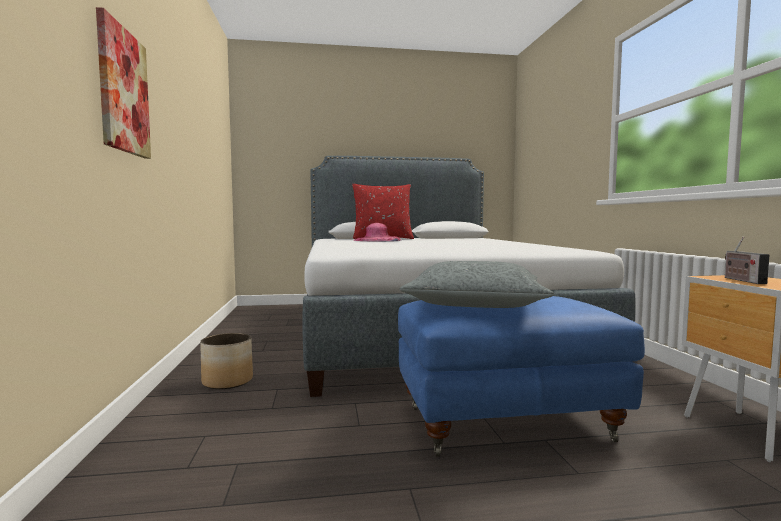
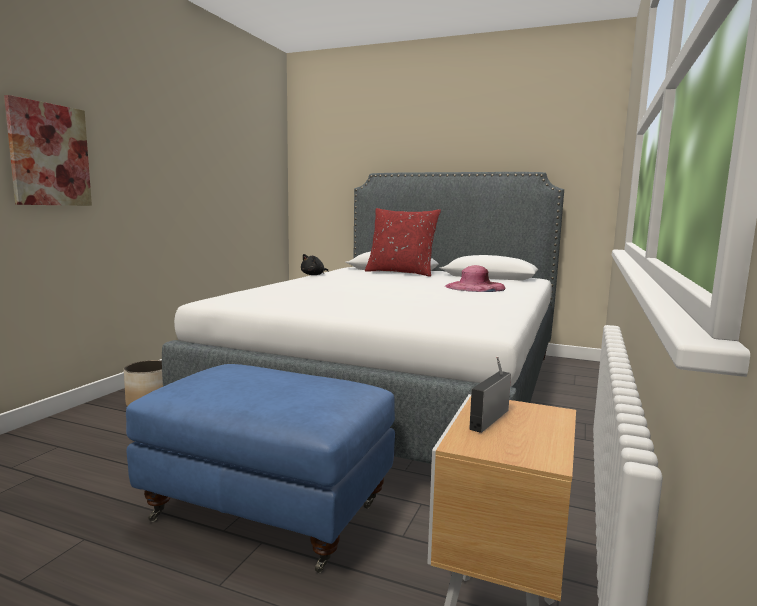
camera: 30 degrees right, 5 degrees up
(323, 241) = (314, 275): none -> black plush toy
(377, 240) = (372, 277): pink hat -> pink hat (475, 287)
(475, 303) = (231, 379): grey pillow -> none

